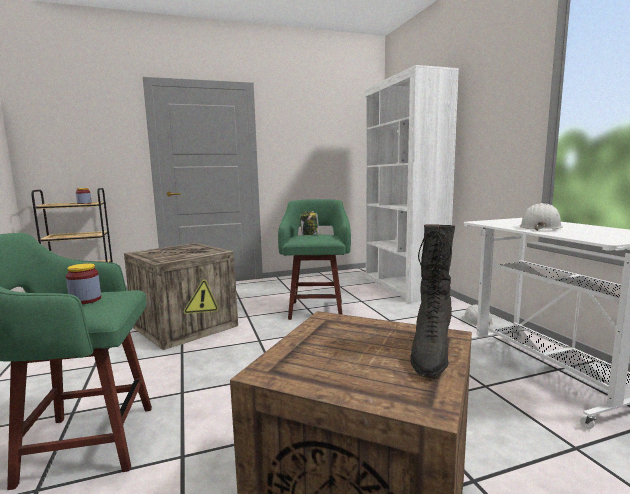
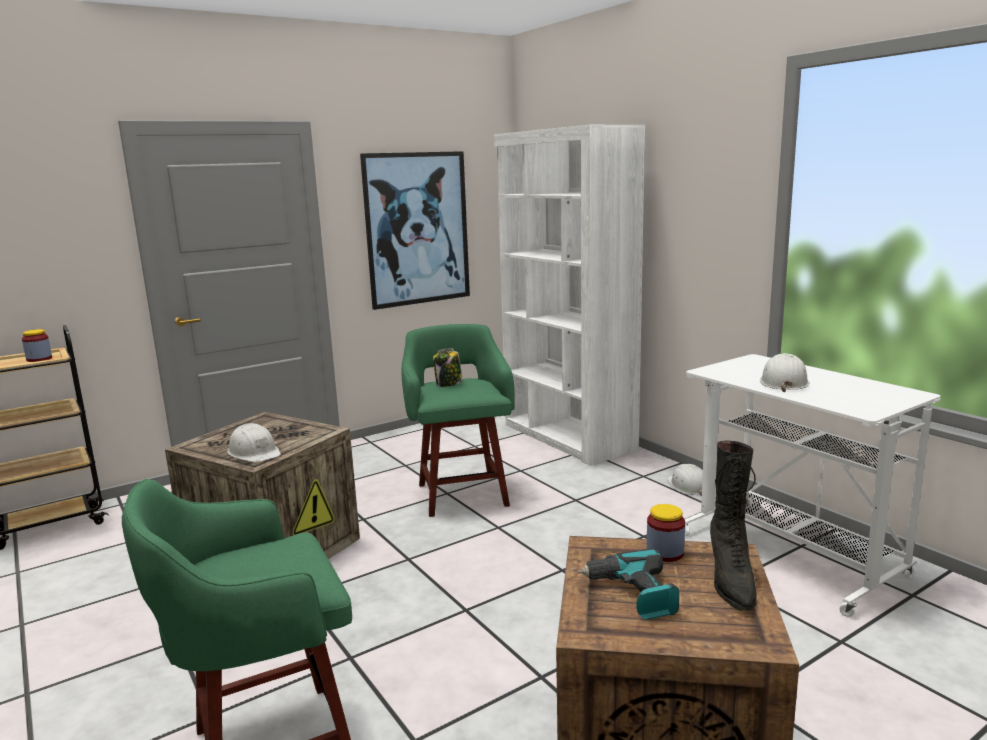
camera: 15 degrees left, 5 degrees up
(85, 300) = (268, 565): jar -> jar (665, 552)
(167, 257) = (254, 452): none -> white hard hat
(318, 151) = (417, 229): none -> picture
(331, 352) = (632, 595): none -> power drill

